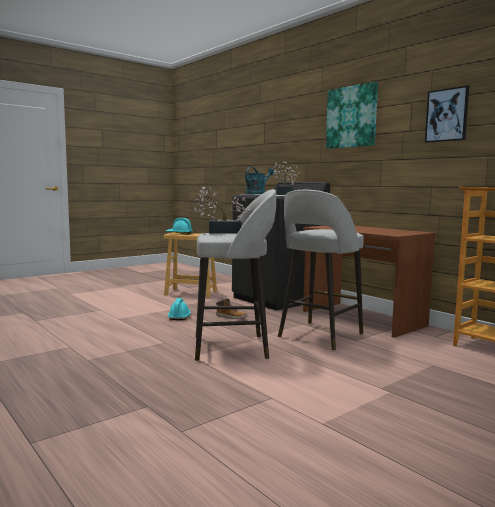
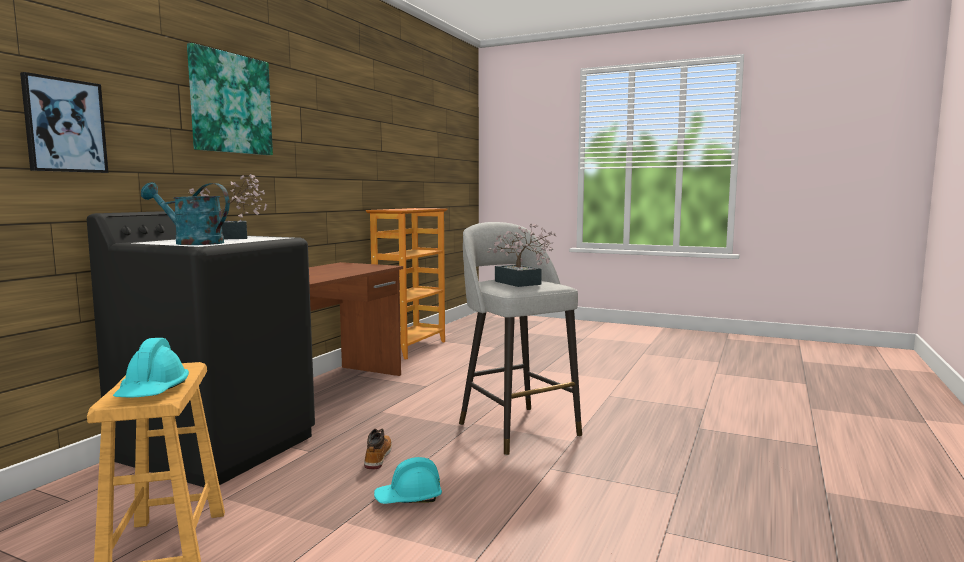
camera: 115 degrees left, 0 degrees up
(319, 336) = (426, 400): grey stool -> none
(447, 115) = (335, 132): picture -> picture (64, 125)

